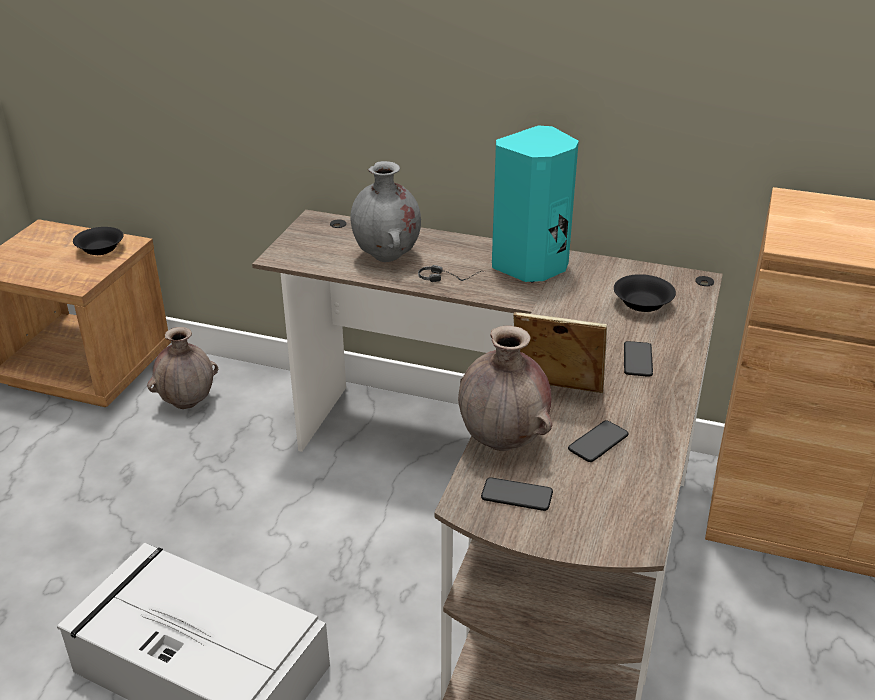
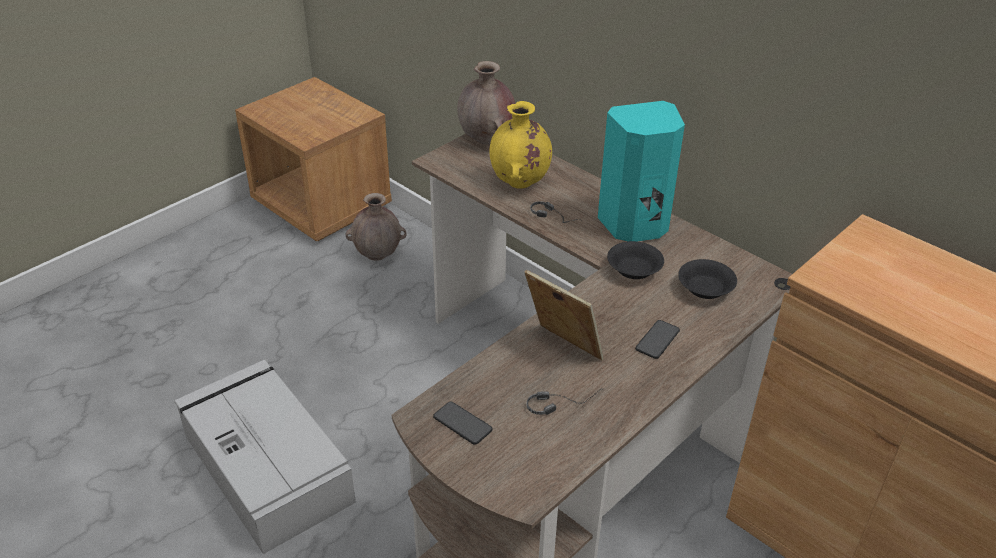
camera: 25 degrees right, 5 degrees up
(100, 250) = (340, 114): black bowl -> black bowl (633, 270)
(387, 257) = (520, 184): grey vase -> yellow vase
(503, 442) = (487, 375): brown vase -> brown vase (486, 140)
(598, 442) = (563, 402): phone -> headphones

